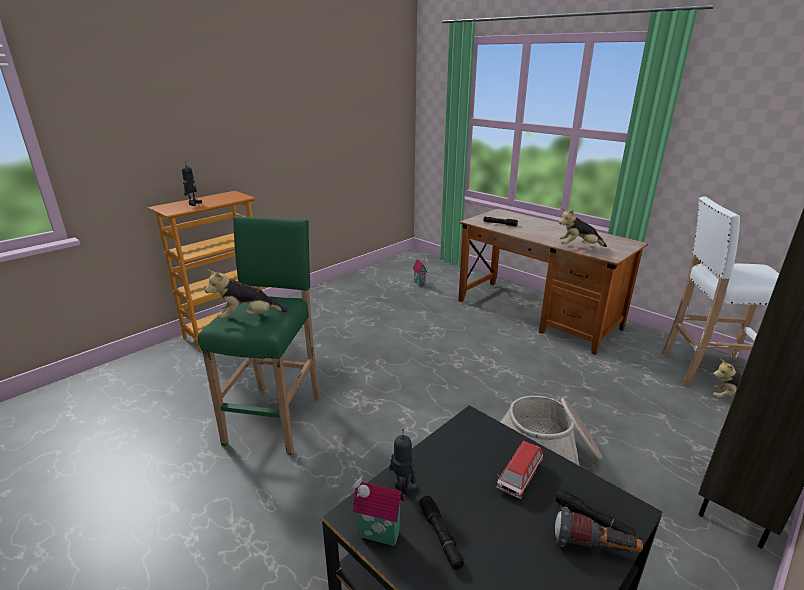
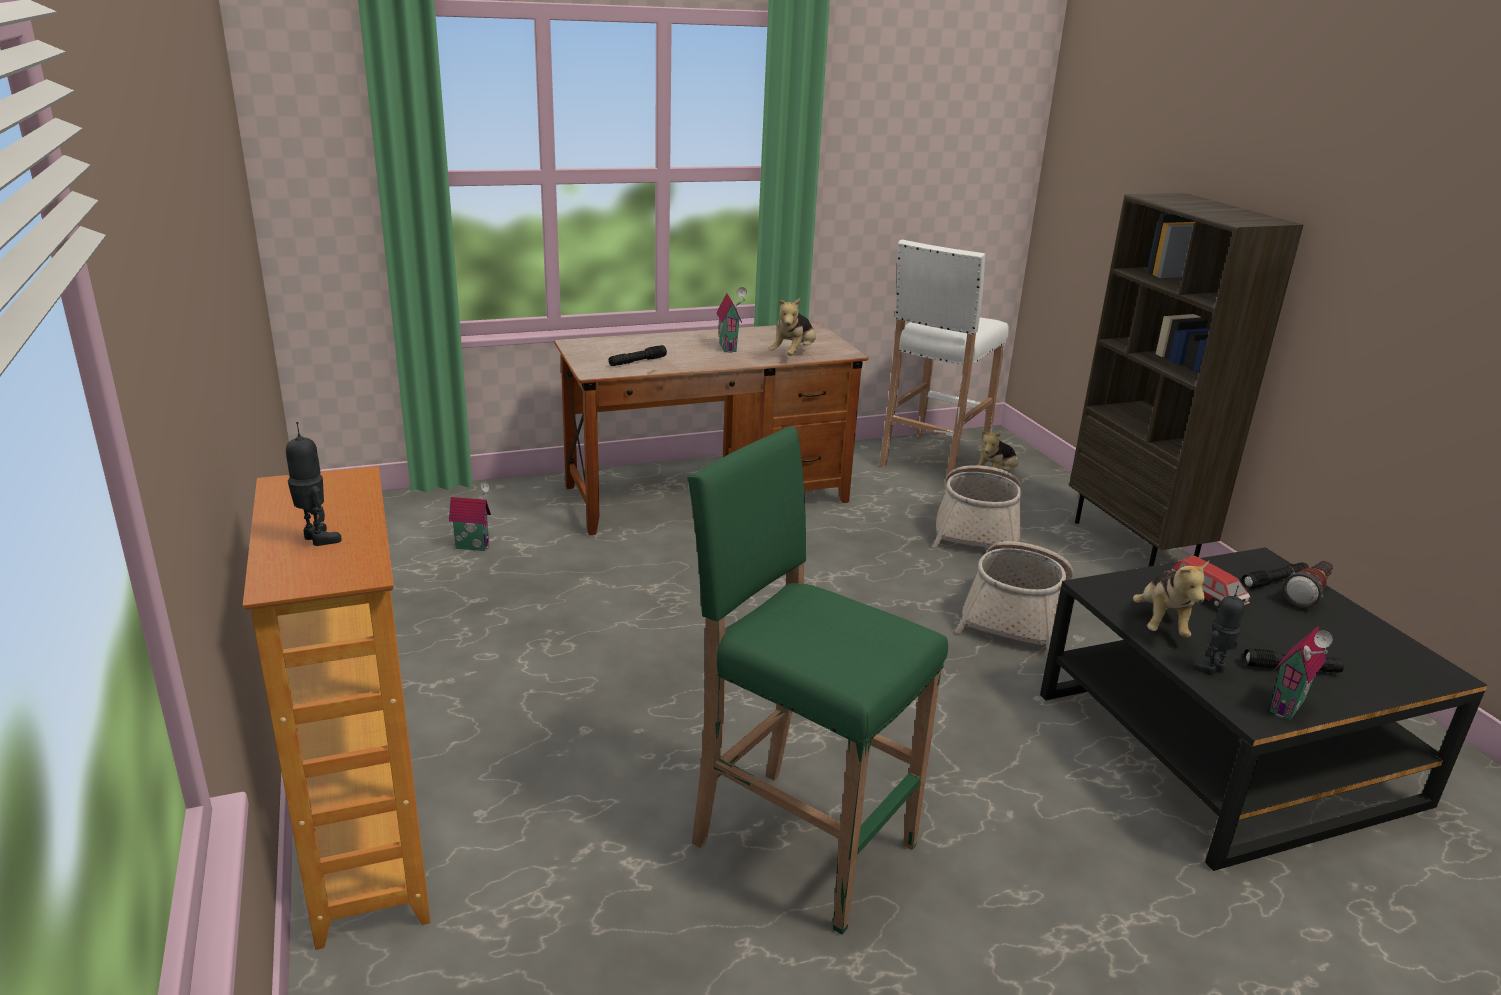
camera: 65 degrees left, 0 degrees up
(248, 317) = (848, 643): plush toy -> plush toy (1161, 623)
(557, 234) = (730, 347): none -> toy house
(640, 410) = (977, 529): none -> basket

